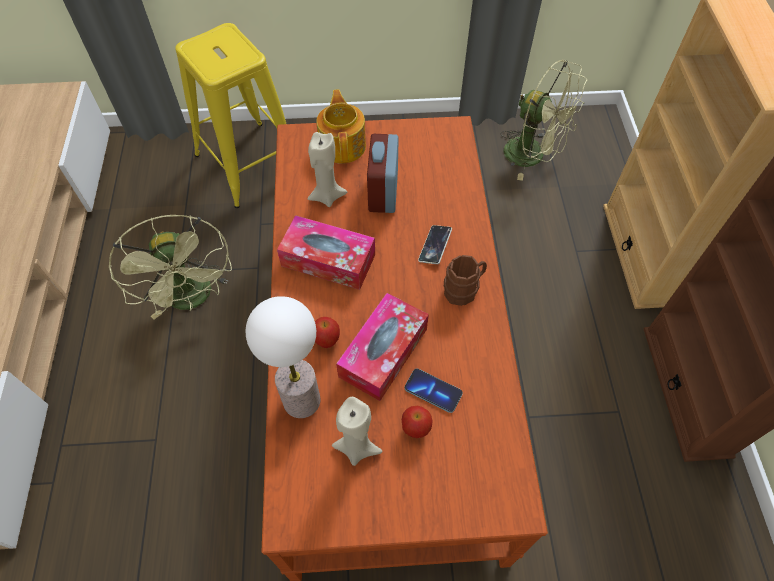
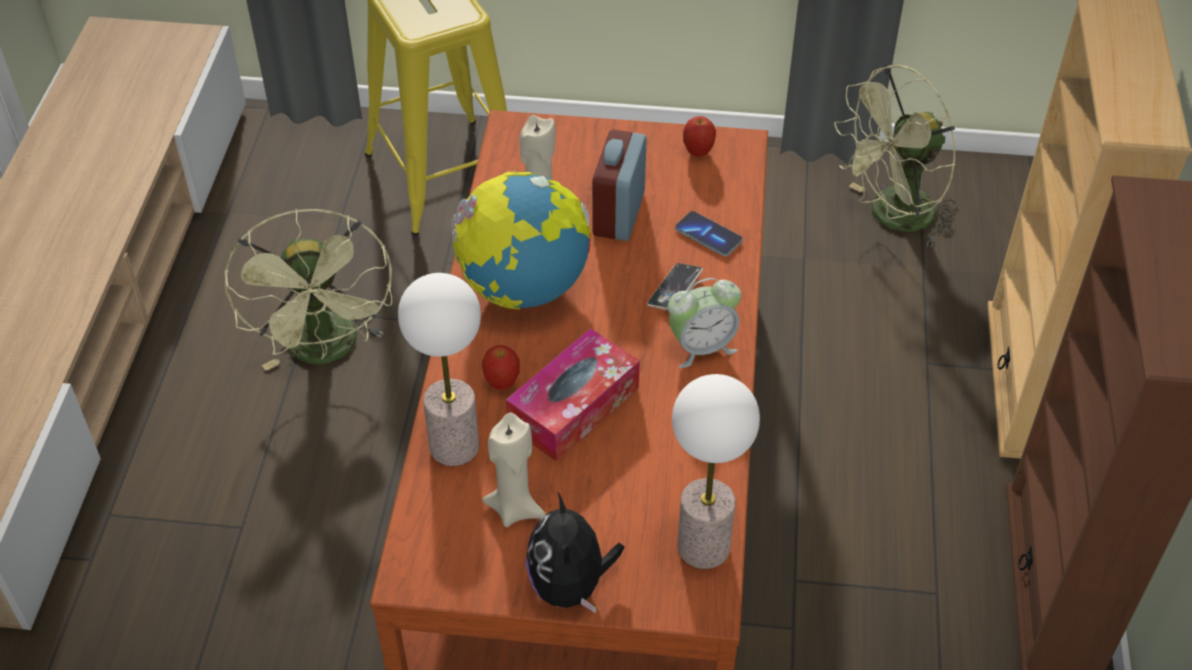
camera: 10 degrees right, 10 degrees down
(328, 260) = (524, 288): tissue box -> globe
(343, 145) = (576, 147): teapot -> none
(413, 509) = (570, 586): none -> plush toy
(416, 429) = (596, 499): apple -> apple (698, 152)
(433, 391) = (629, 460): phone -> phone (708, 235)
(464, 289) = (702, 347): brown mug -> alarm clock
(503, 456) = (704, 546): none -> table lamp
(533, 156) = (892, 218): green fan -> green fan turned 105 degrees clockwise

